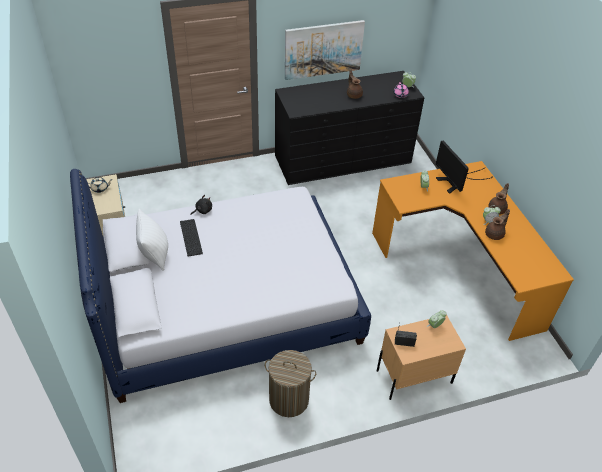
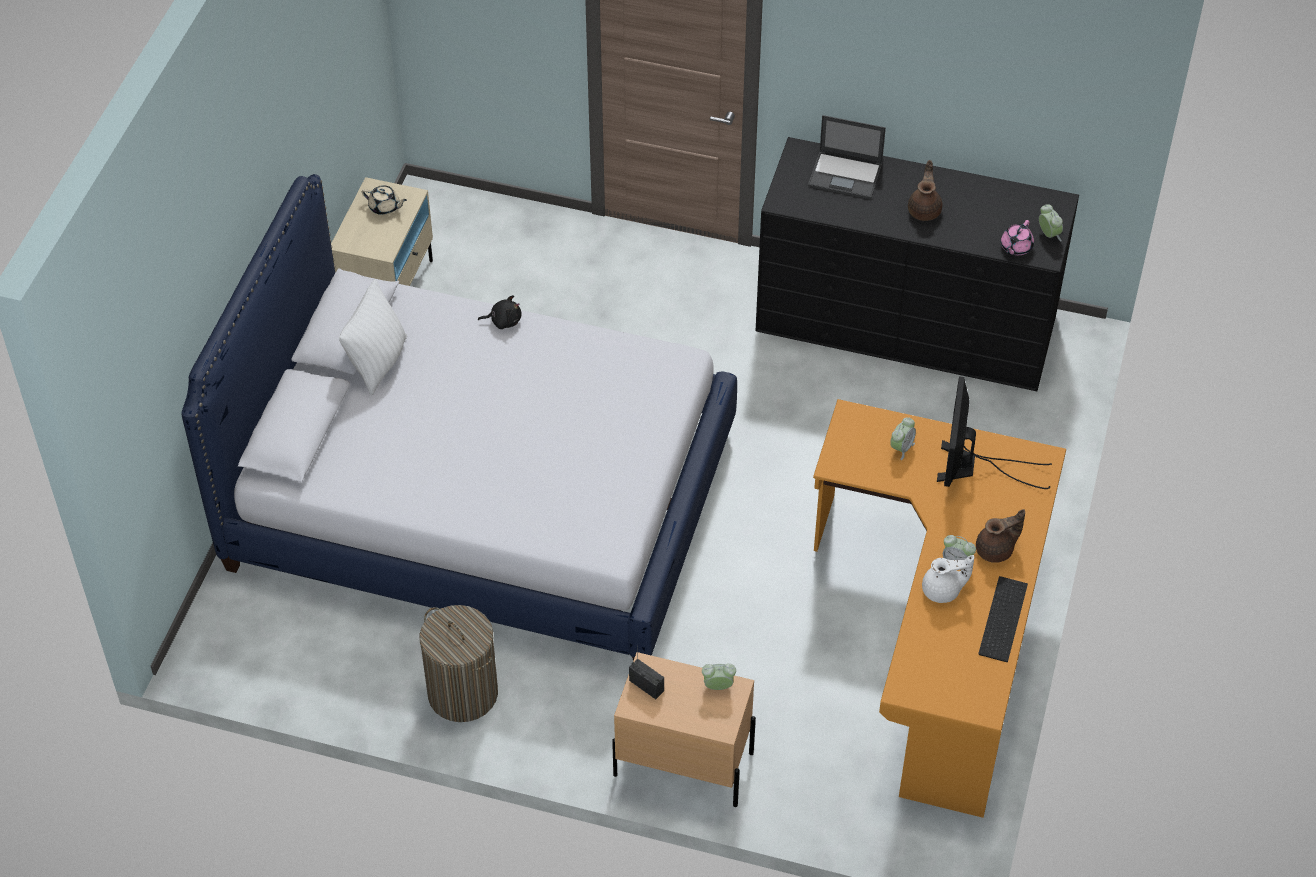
camera: 35 degrees right, 5 degrees up
(190, 237) = (449, 358): keyboard -> keyboard (1001, 618)
(311, 94) = (846, 175): none -> laptop
(323, 49) = (899, 97): picture -> none
(495, 234) = (943, 591): brown teapot -> white teapot

